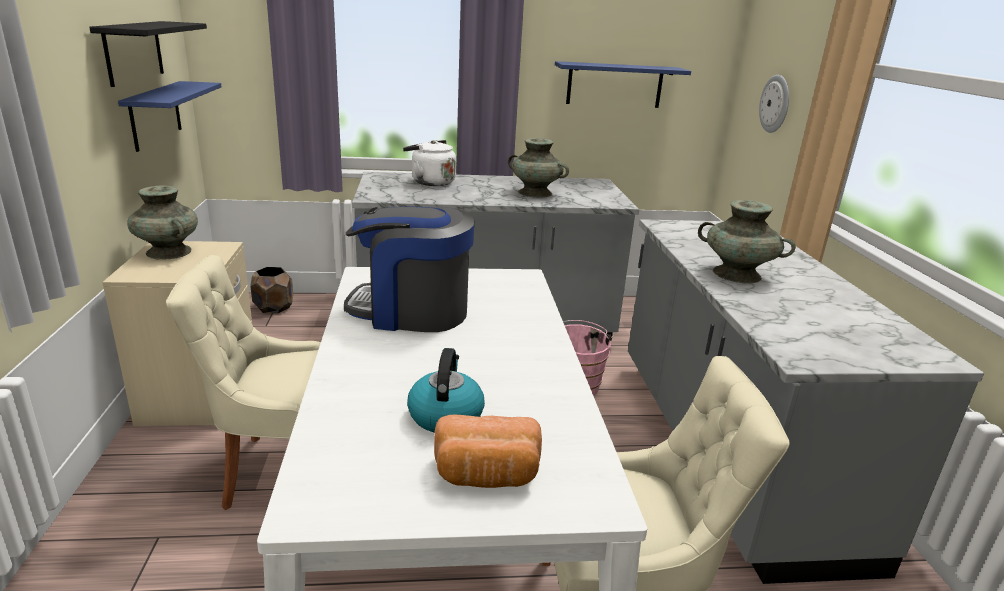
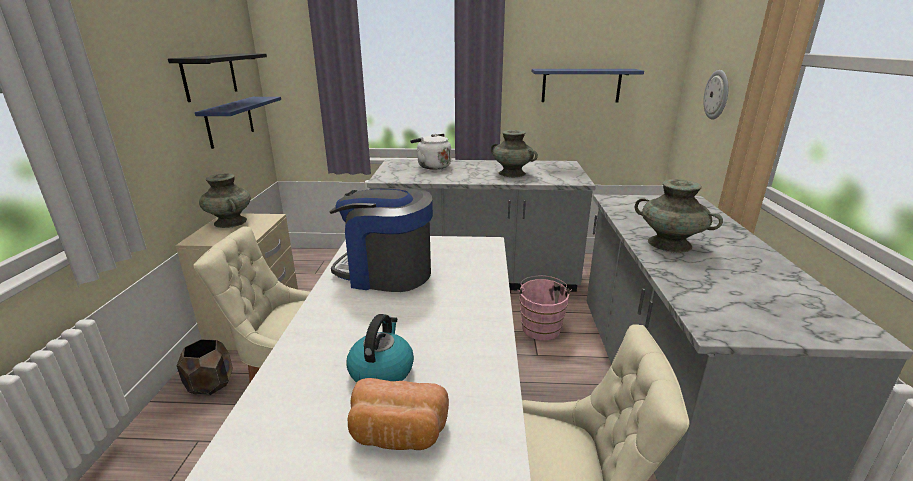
camera: 10 degrees right, 0 degrees up
(274, 307) = (324, 259): brown planter -> brown planter (211, 384)

